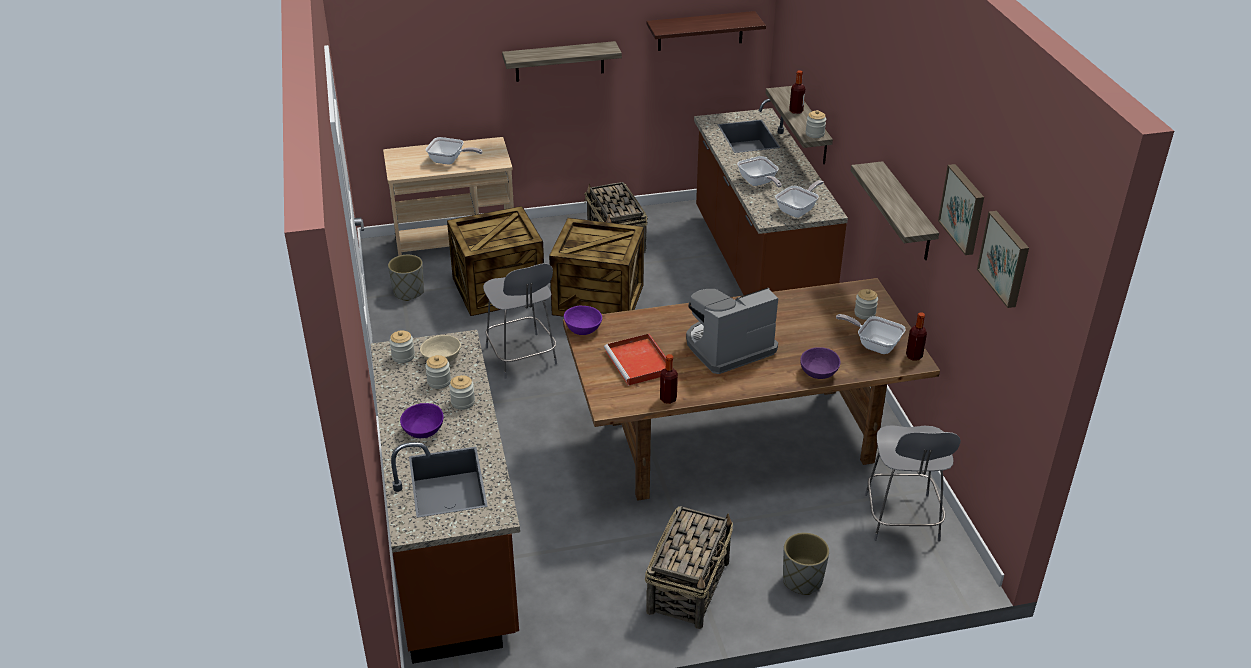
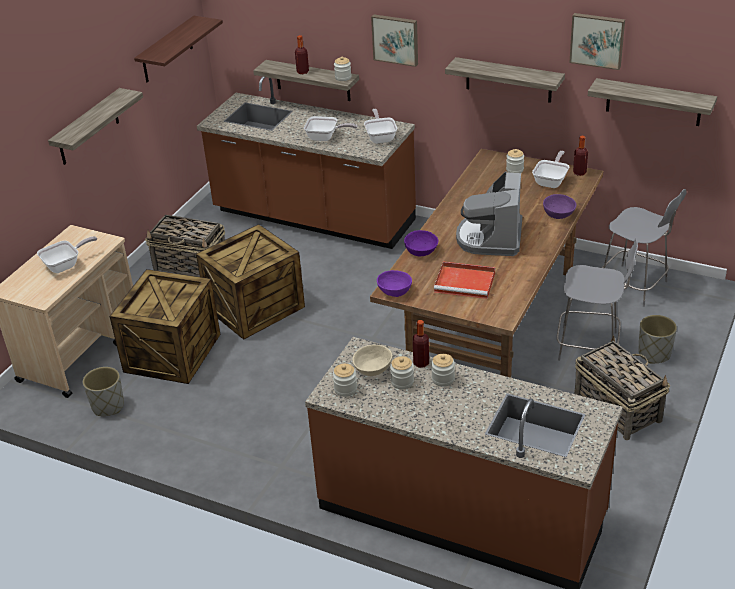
camera: 50 degrees left, 0 degrees up
(423, 430) = (458, 414): purple bowl -> purple bowl (420, 251)
(522, 357) = (277, 378): grey chair -> grey chair (590, 346)
(668, 399) = (522, 287): bottle -> bottle (421, 363)
(874, 344) = (551, 181): frying pan -> frying pan turned 135 degrees clockwise
(986, 316) = (653, 102): none -> shelf
(1006, 258) = (669, 49): picture -> picture (395, 39)

